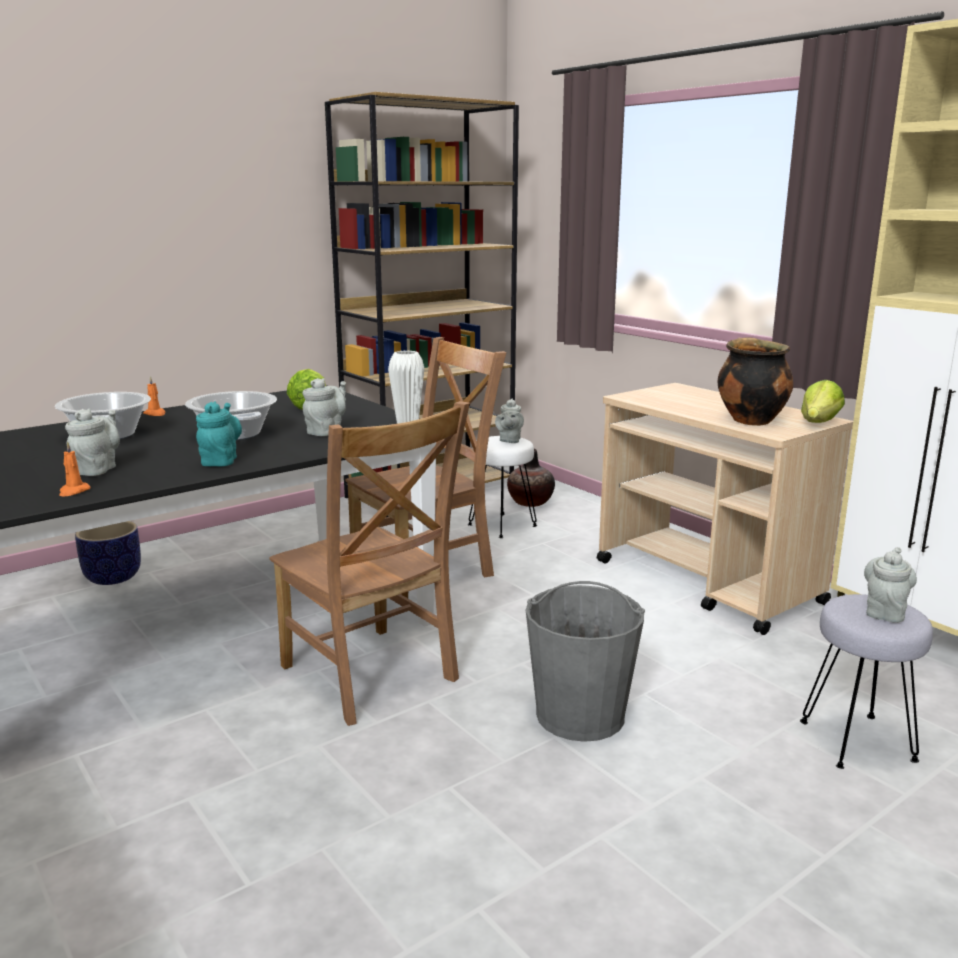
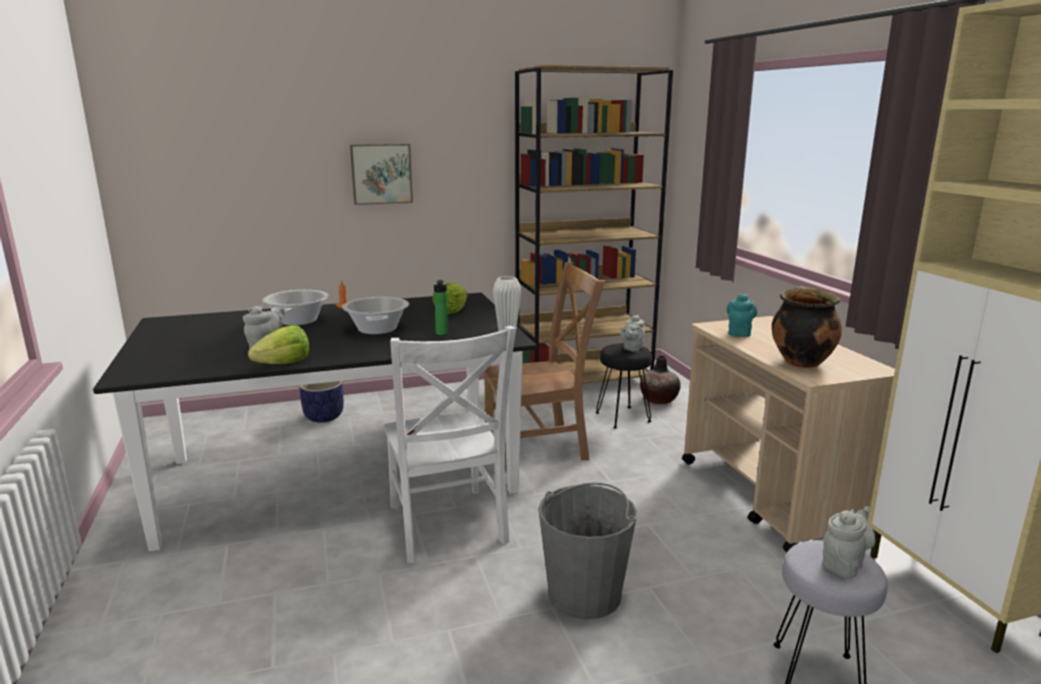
camera: 20 degrees right, 0 degrees up
(73, 491) = (236, 363): orange candle -> none
(160, 236) = (381, 173): none -> picture
(220, 460) = (347, 350): turquoise teapot -> turquoise teapot (739, 332)
(326, 431) = (441, 334): grey teapot -> bottle
(371, 676) = (447, 527): brown chair -> white chair
(502, 526) = (623, 418): white stool -> black stool
(818, 423) = (866, 372): lettuce -> lettuce (284, 364)

